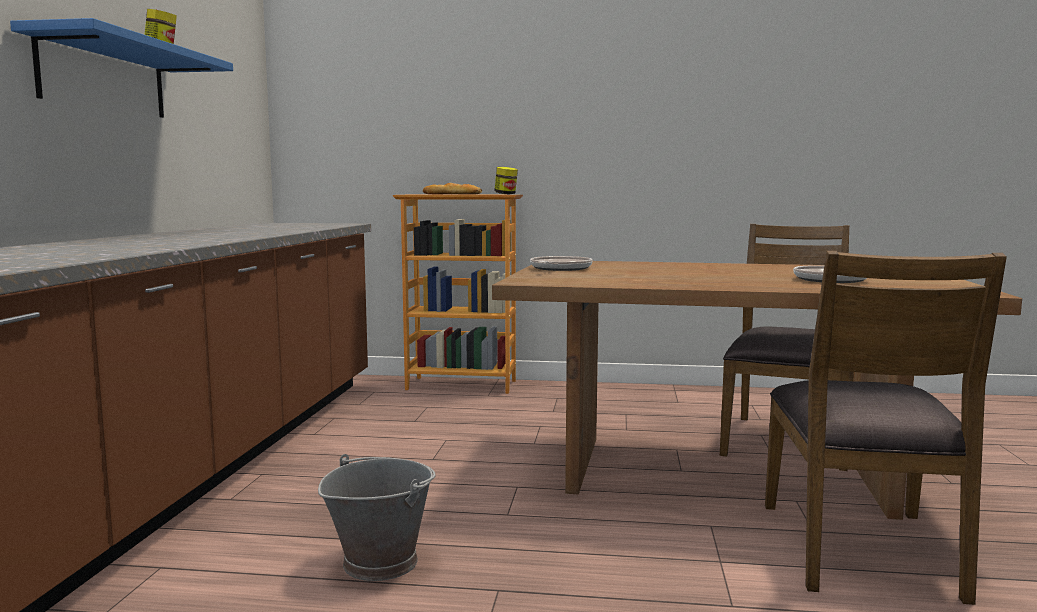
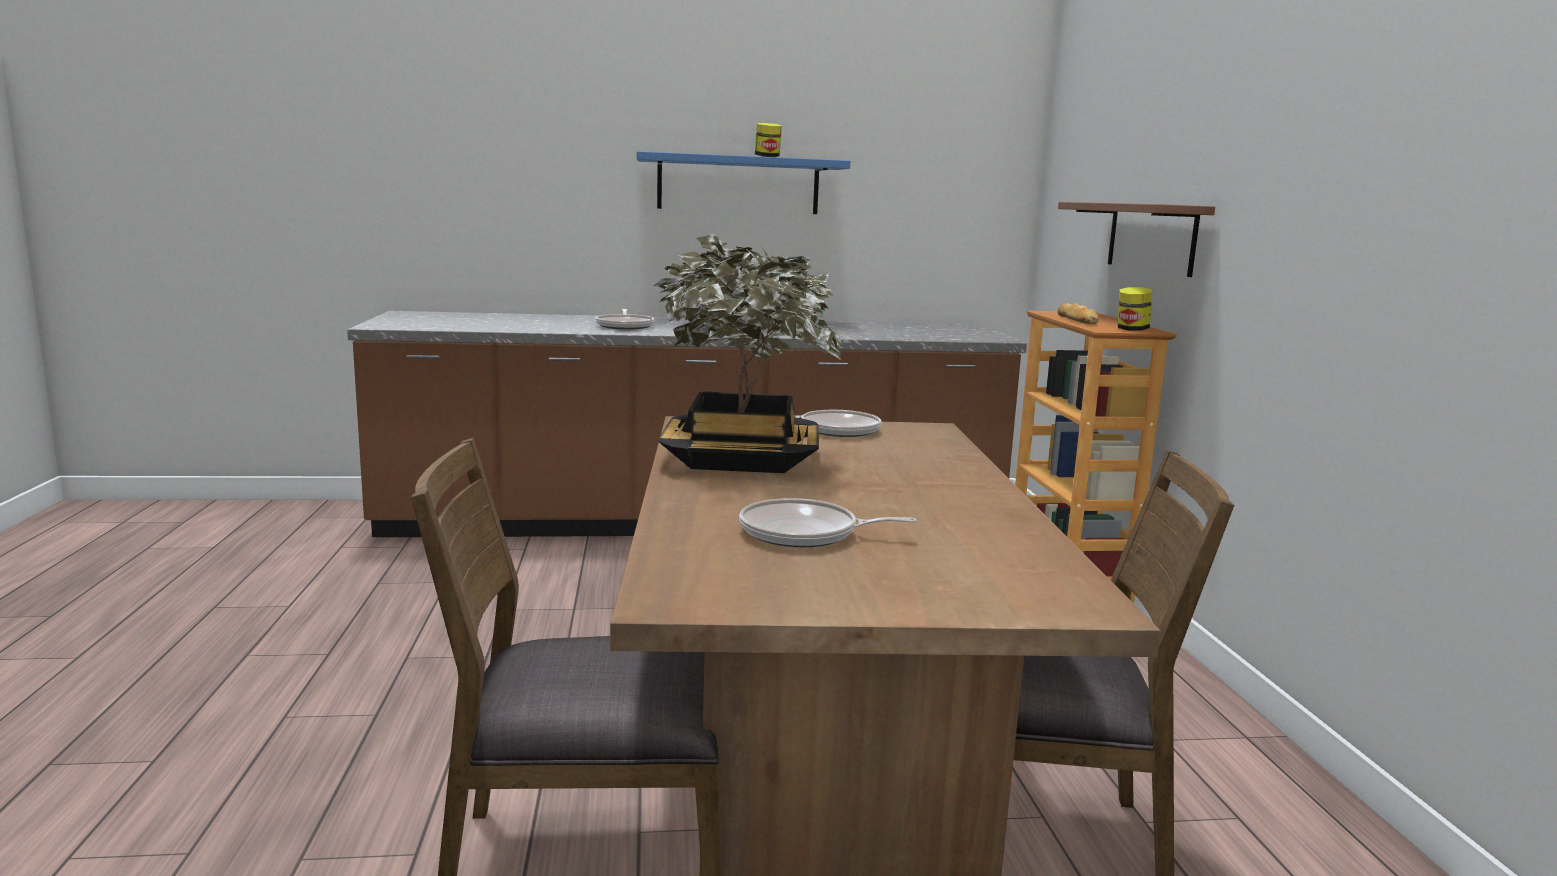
camera: 75 degrees right, 5 degrees up
(135, 244) = (625, 326): none -> frying pan
(380, 562) = (535, 609): grey bucket -> none
(467, 136) = (1151, 237): none -> brown shelf
(655, 280) = (740, 459): none -> potted plant

